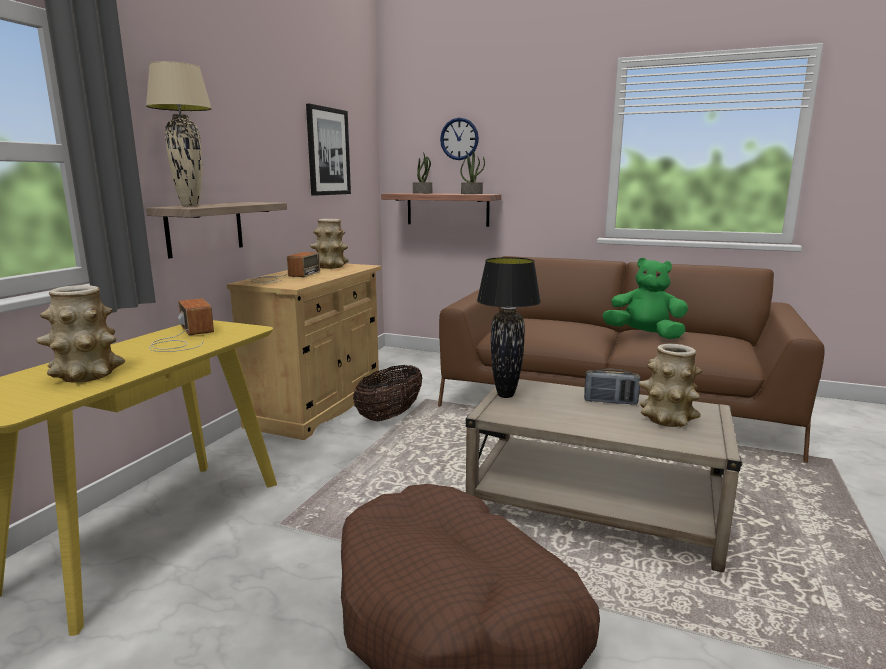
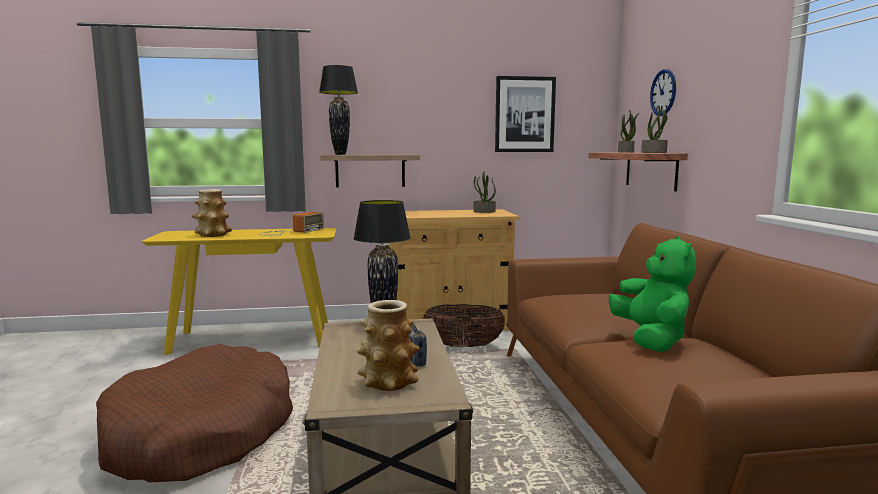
camera: 60 degrees right, 5 degrees down
(189, 206) = (340, 154): beige table lamp -> black table lamp
(283, 277) = (423, 212): radio -> none
(330, 267) = (484, 212): vase -> potted plant

